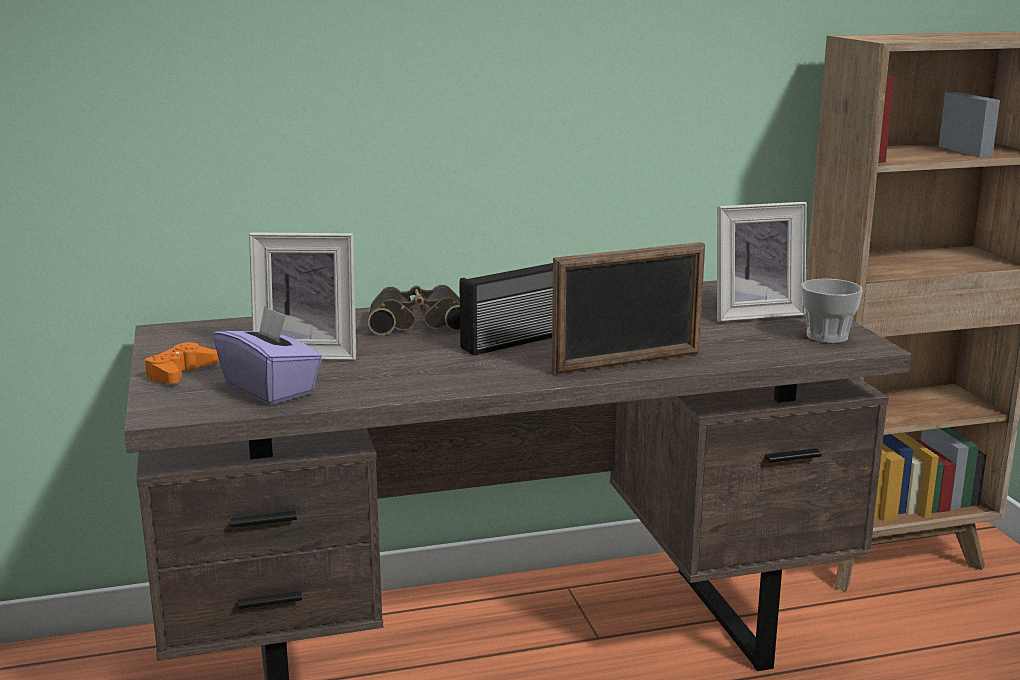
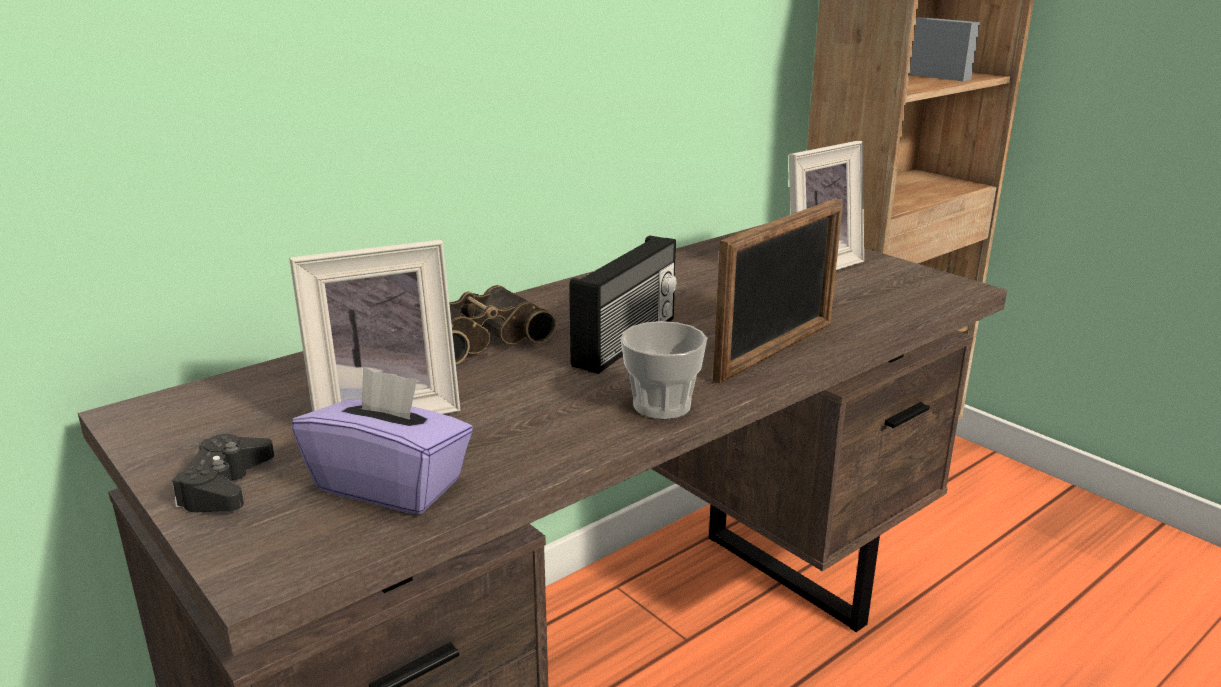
camera: 25 degrees left, 5 degrees up
(180, 373) = (225, 486): orange game controller -> black game controller
(827, 336) = (914, 283): cup -> cup (662, 406)

